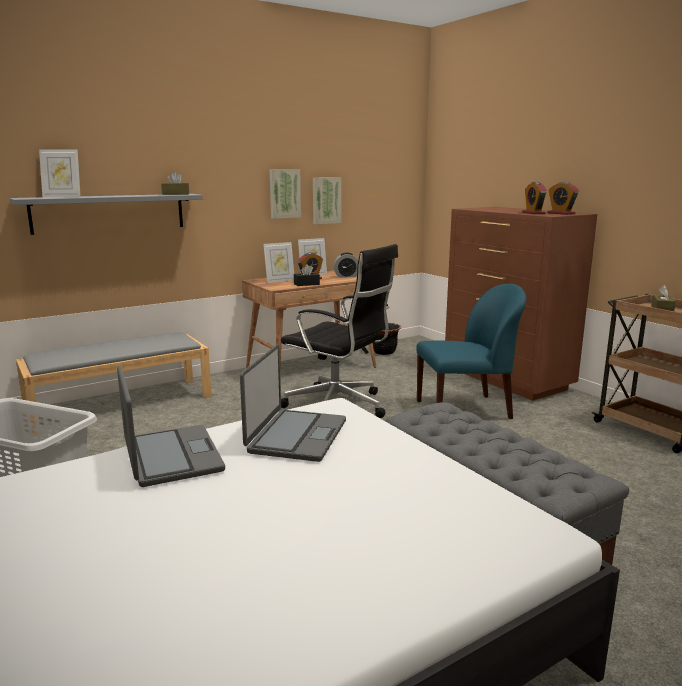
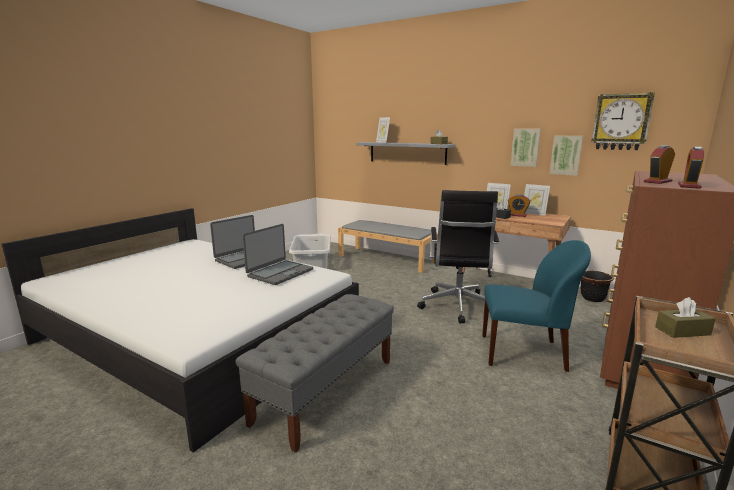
camera: 65 degrees right, 0 degrees up
(296, 436) = (280, 273): laptop -> laptop turned 45 degrees counterclockwise
(346, 276) = (549, 219): alarm clock -> none
(367, 161) = (621, 122): none -> wall clock
(465, 410) = (524, 353): blue chair -> blue chair turned 45 degrees counterclockwise

